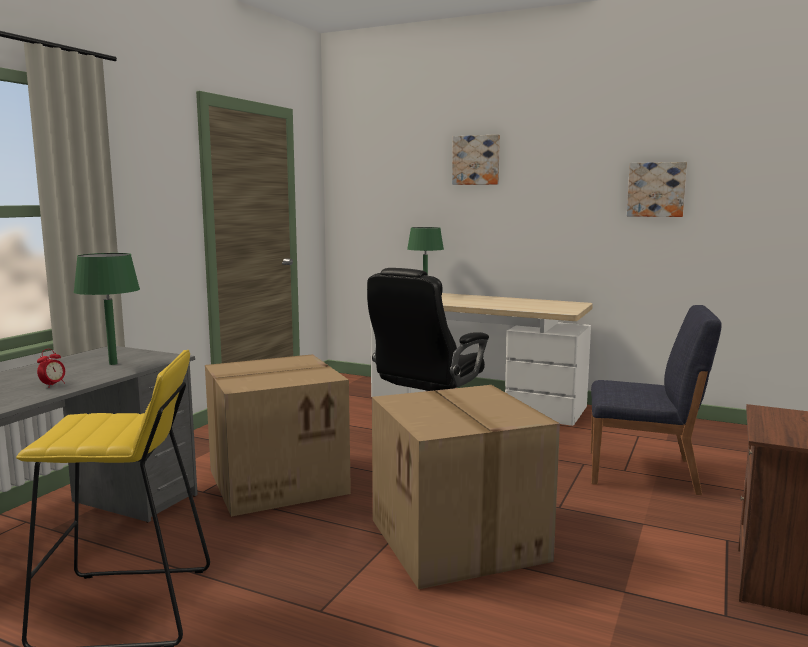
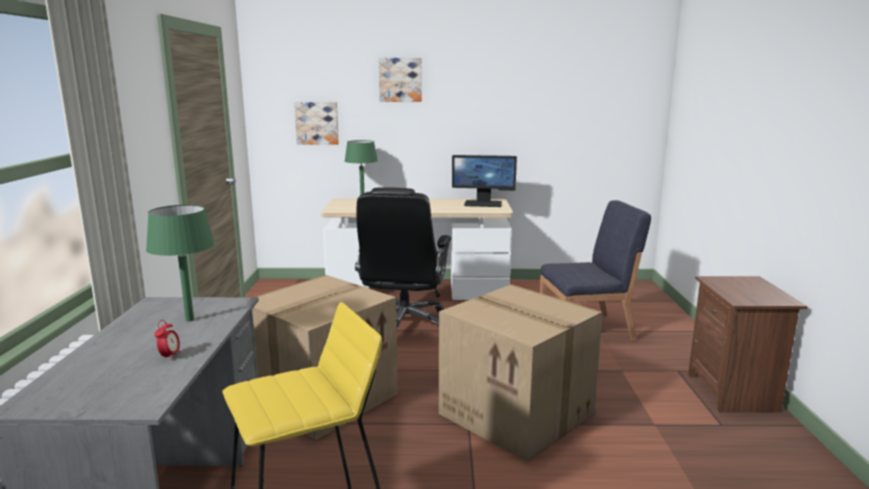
camera: 25 degrees left, 5 degrees up
(555, 305) = (483, 204): none -> monitor
(656, 189) = (551, 106): picture -> picture (317, 123)

